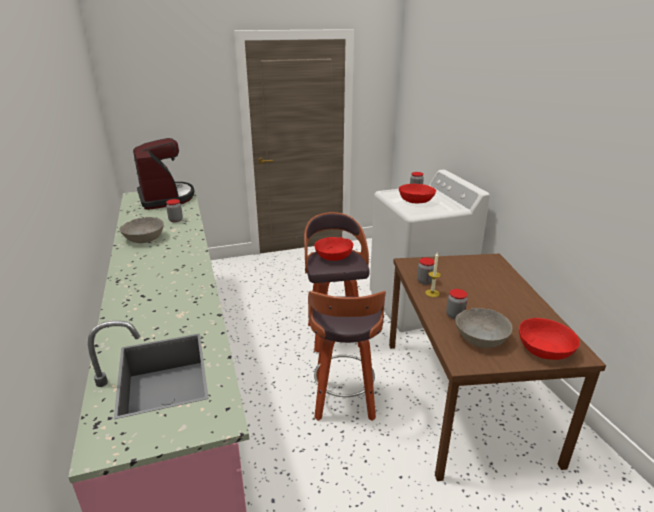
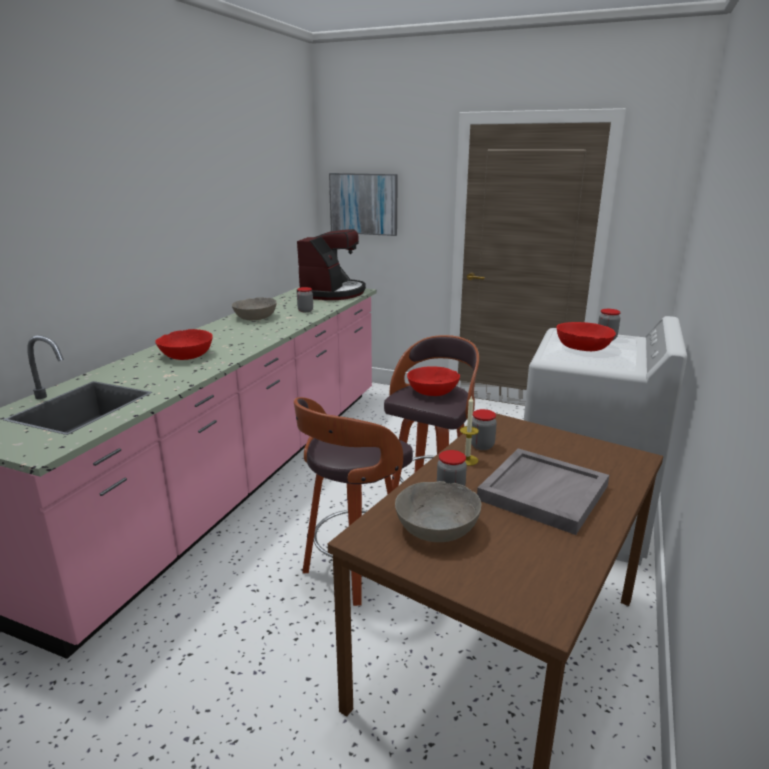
camera: 40 degrees right, 5 degrees down
(155, 112) = (363, 204): none -> picture
(489, 295) = (542, 492): none -> grey tray
(545, 349) = (501, 582): red bowl -> red bowl (186, 355)

